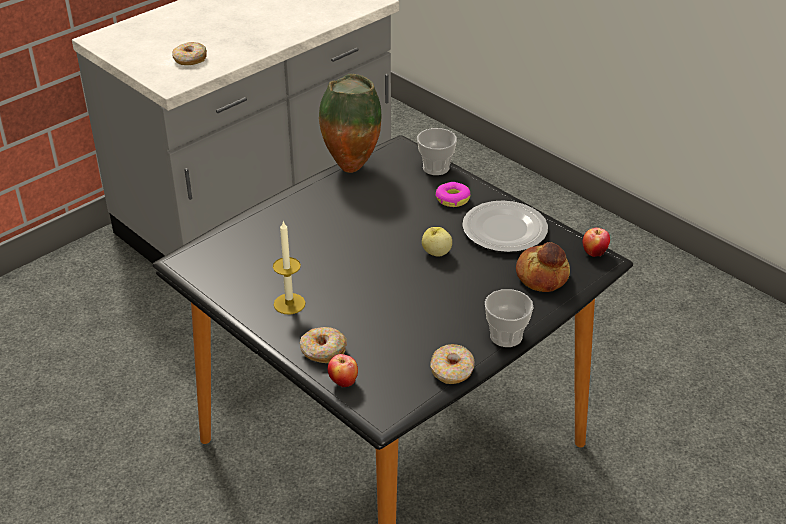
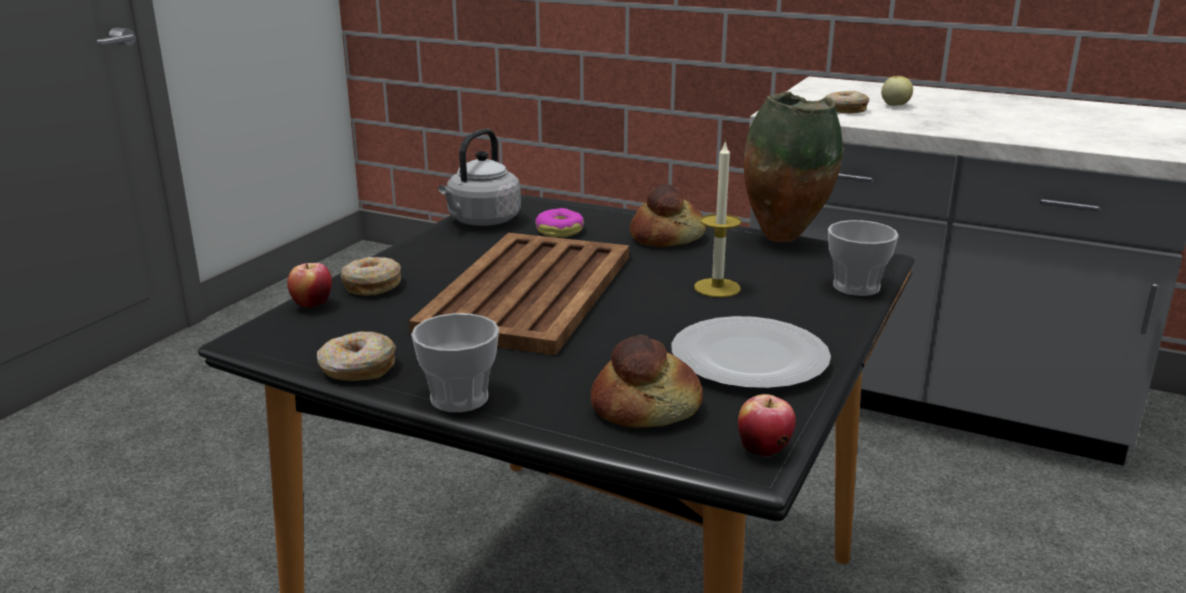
camera: 70 degrees right, 15 degrees down
(226, 281) = (481, 221): none -> grey kettle
(289, 304) = (458, 255): candle -> candle (717, 288)
(317, 209) = (667, 238): none -> bread
(374, 284) = (530, 291): none -> brown tray
(436, 253) = (636, 318): apple -> apple (894, 105)
(452, 199) = (788, 309): donut -> donut (559, 231)

